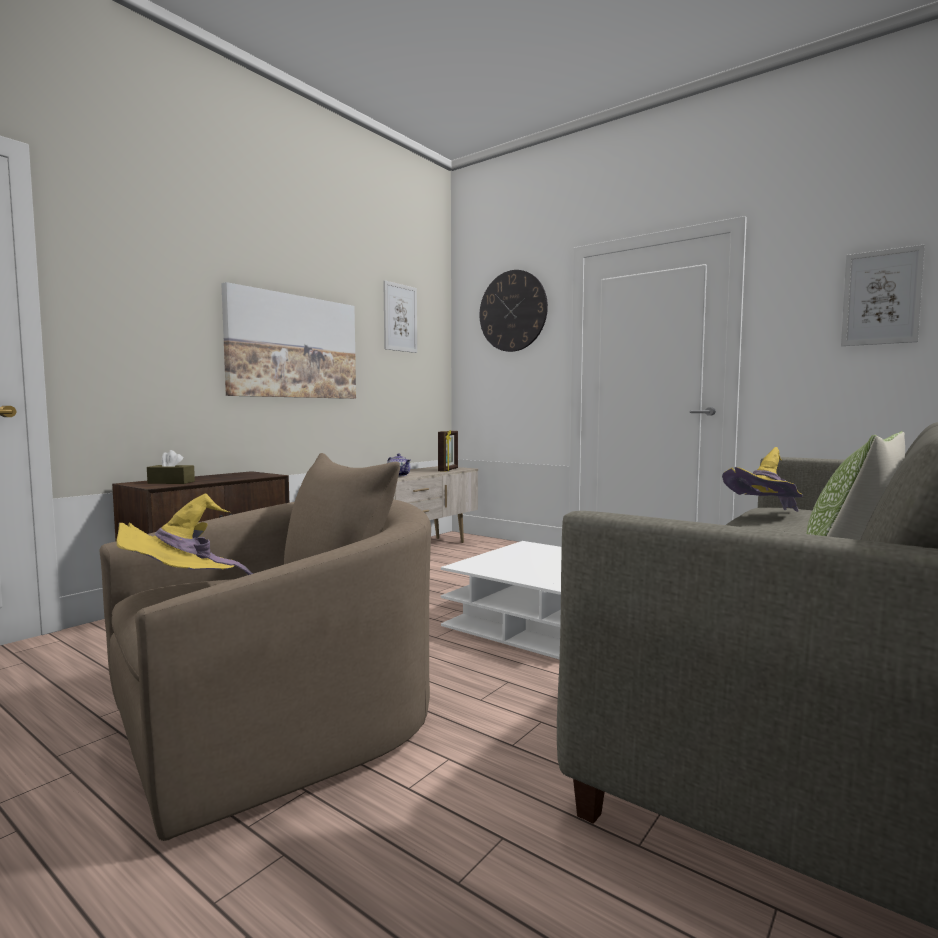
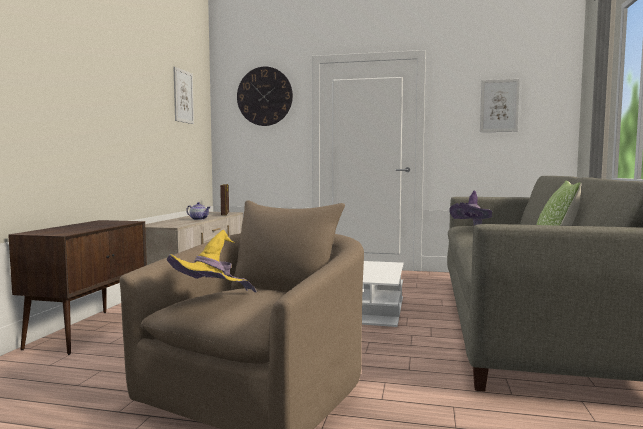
camera: 25 degrees left, 0 degrees up
(171, 482) = (65, 230): brown tissue box -> none
(293, 347) = (122, 117): picture -> none
(765, 515) = (471, 229): yellow hat -> purple hat

